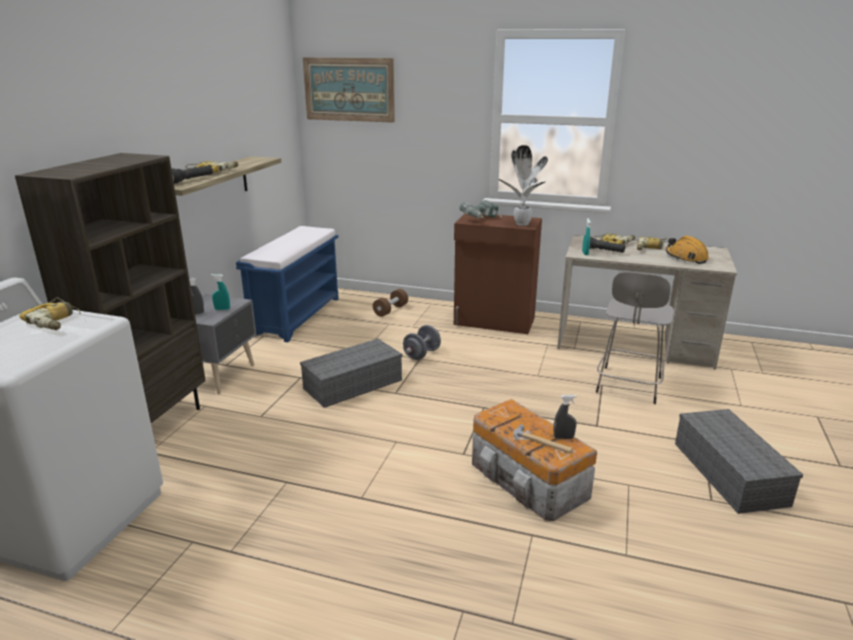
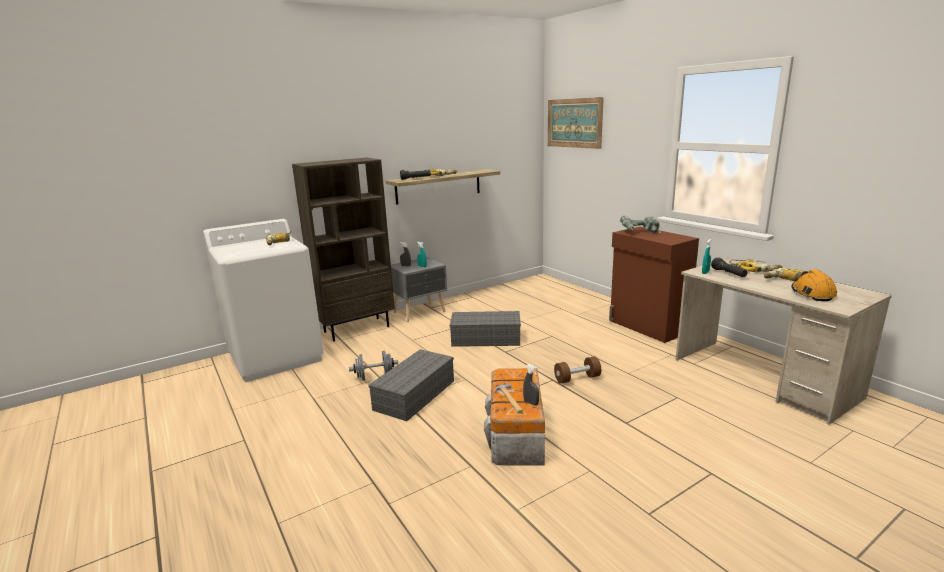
camera: 40 degrees right, 5 degrees down
(296, 316) = (507, 290): blue bench -> none
(390, 310) = (575, 300): brown dumbbell -> brown dumbbell (577, 378)
(422, 354) = (557, 334): grey dumbbell -> grey dumbbell (375, 377)
(521, 224) = (668, 240): potted plant -> none
(628, 386) = (702, 406): grey stool -> none
(727, 472) = (700, 503): grey storage box -> grey storage box (414, 394)

